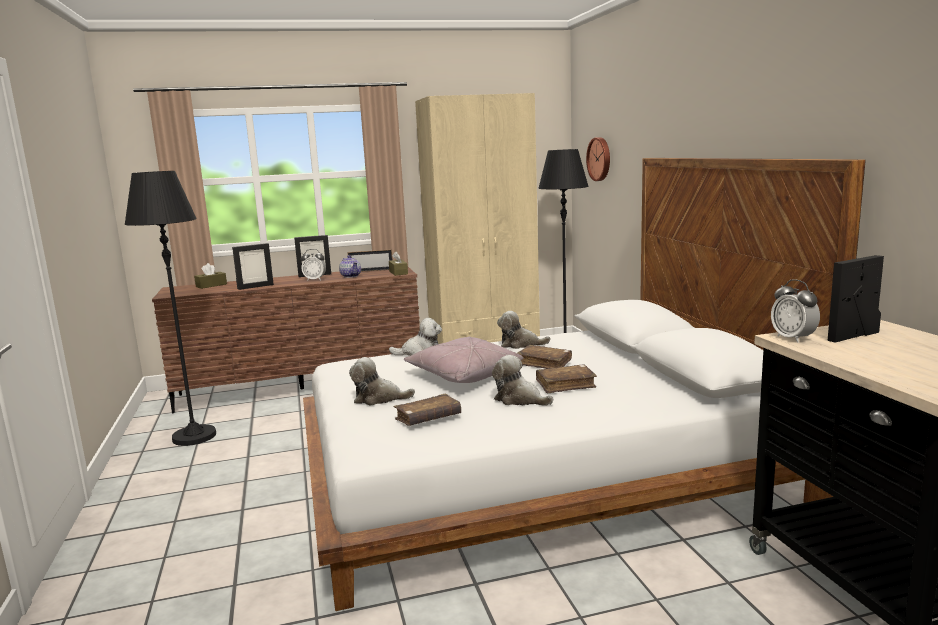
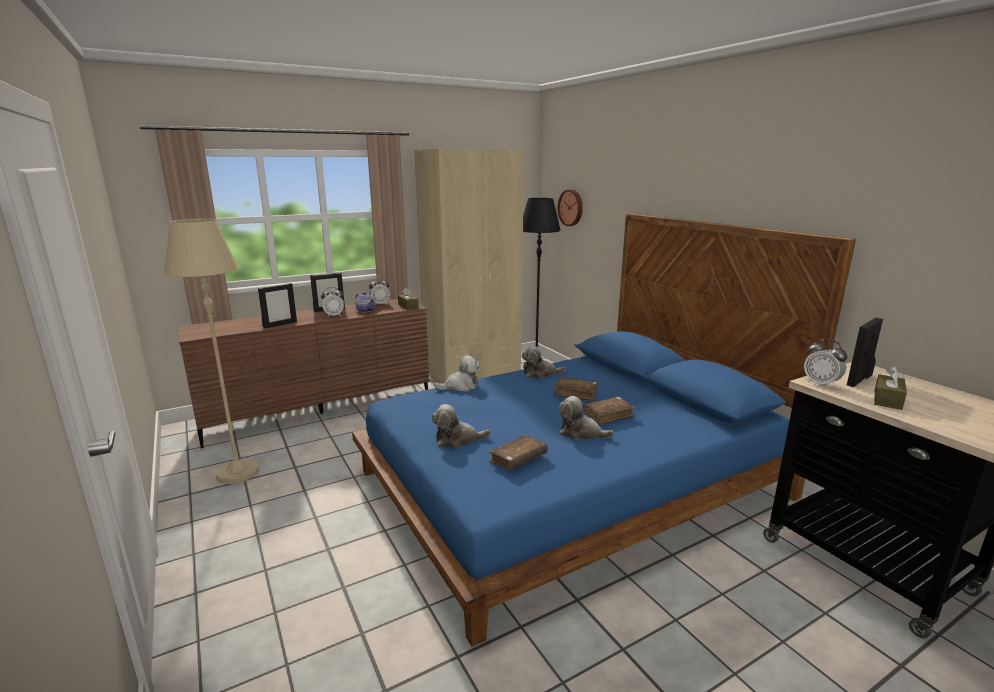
camera: 15 degrees left, 5 degrees up
(194, 436) = (238, 472): black floor lamp -> beige floor lamp
(211, 285) = (231, 323): brown tissue box -> brown tissue box (887, 400)
(371, 270) = (380, 304): picture frame -> alarm clock
(463, 375) = (516, 409): purple pillow -> none
(535, 473) = (570, 484): white bed -> blue bed

